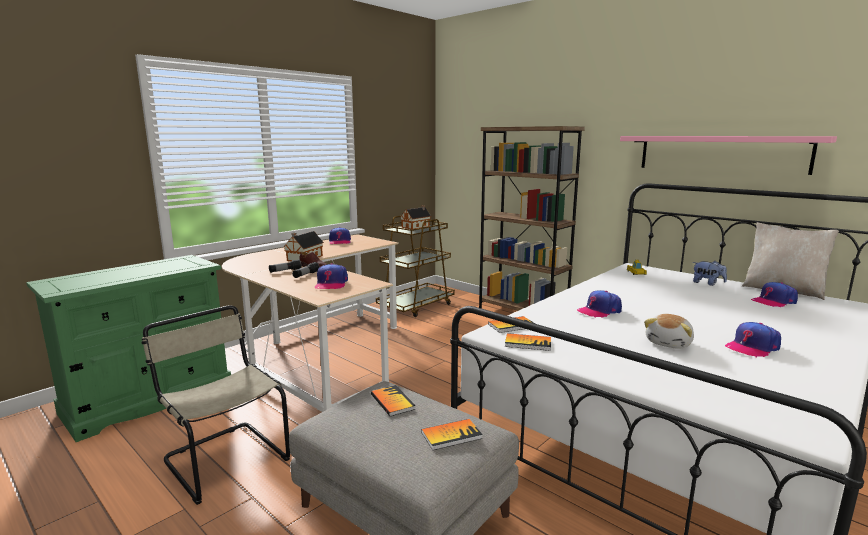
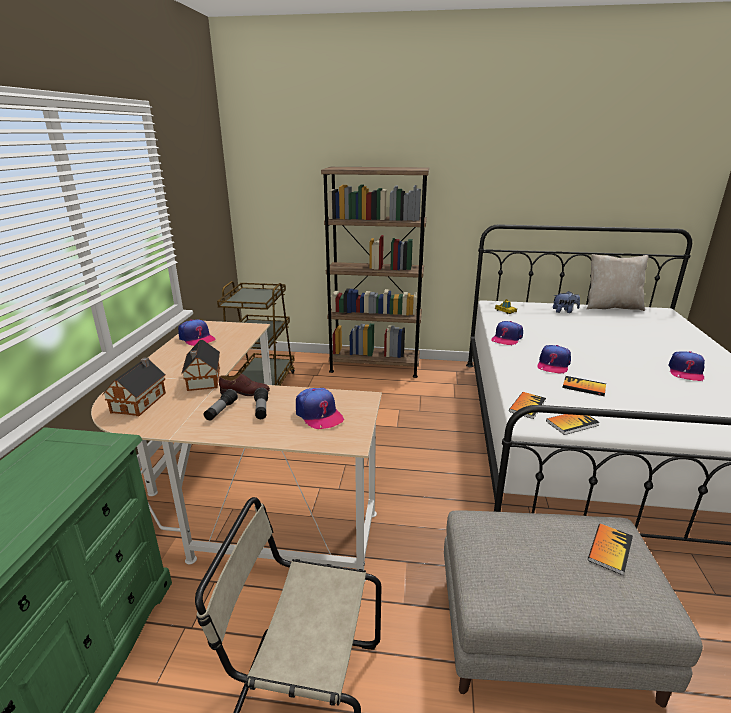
camera: 35 degrees left, 10 degrees up
(392, 402) = (512, 536): book -> book (583, 387)
(416, 227) = (250, 295): toy house -> toy house (141, 401)
(669, 343) = (645, 385): plush toy -> none
(720, 153) = (558, 194): pink shelf -> none
(773, 301) = (624, 320): cap -> cap (506, 338)

